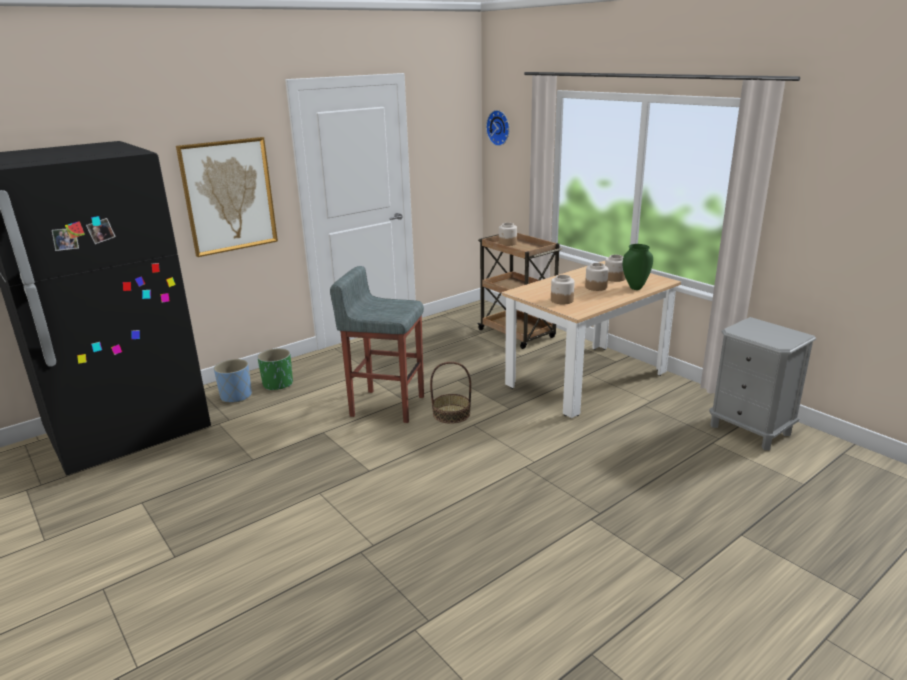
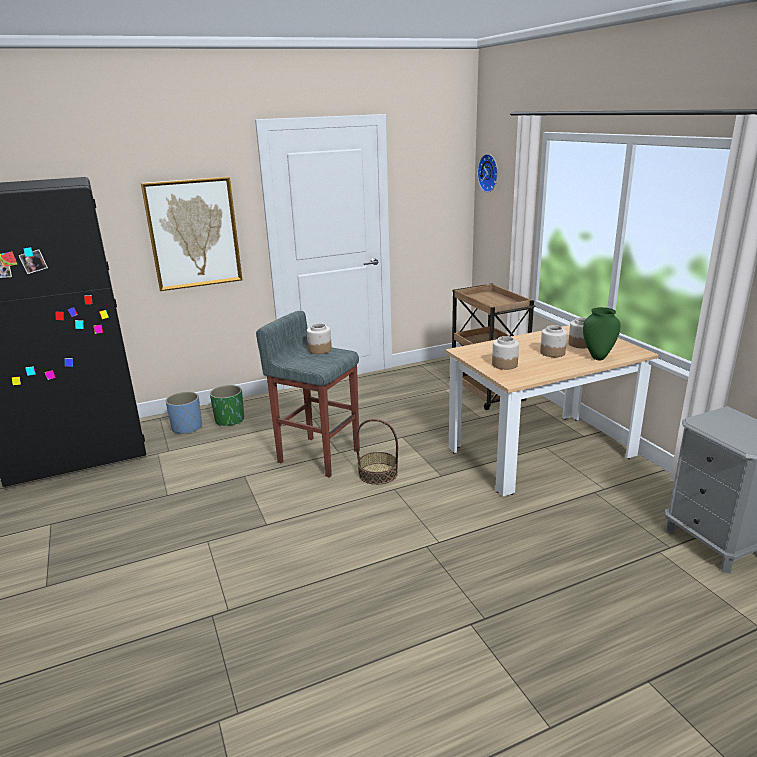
camera: 15 degrees right, 0 degrees up
(507, 243) = (482, 296): jar -> jar (319, 350)

